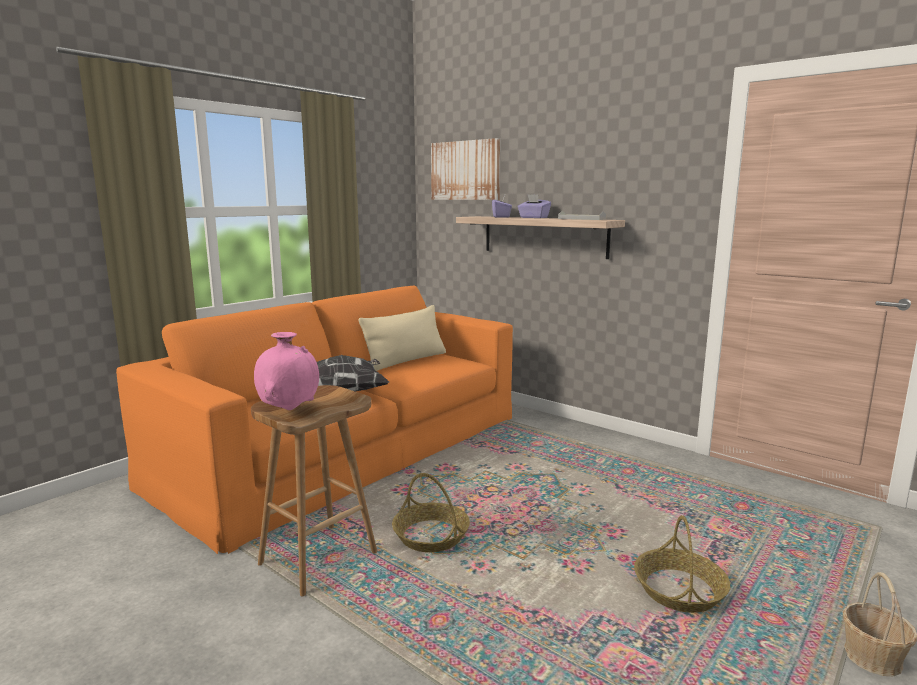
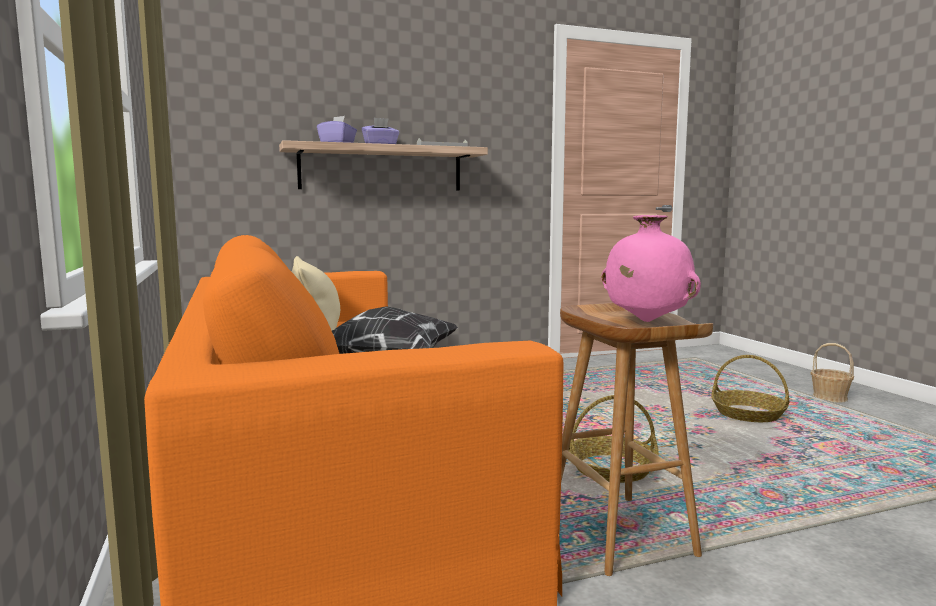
camera: 60 degrees left, 5 degrees down
(465, 170) = (254, 82): picture -> none

